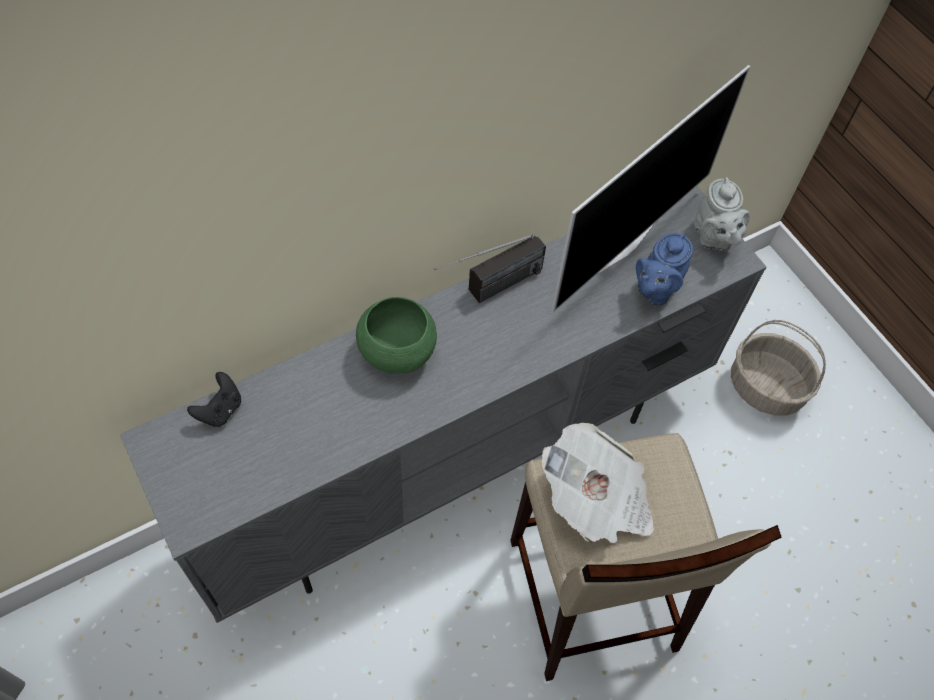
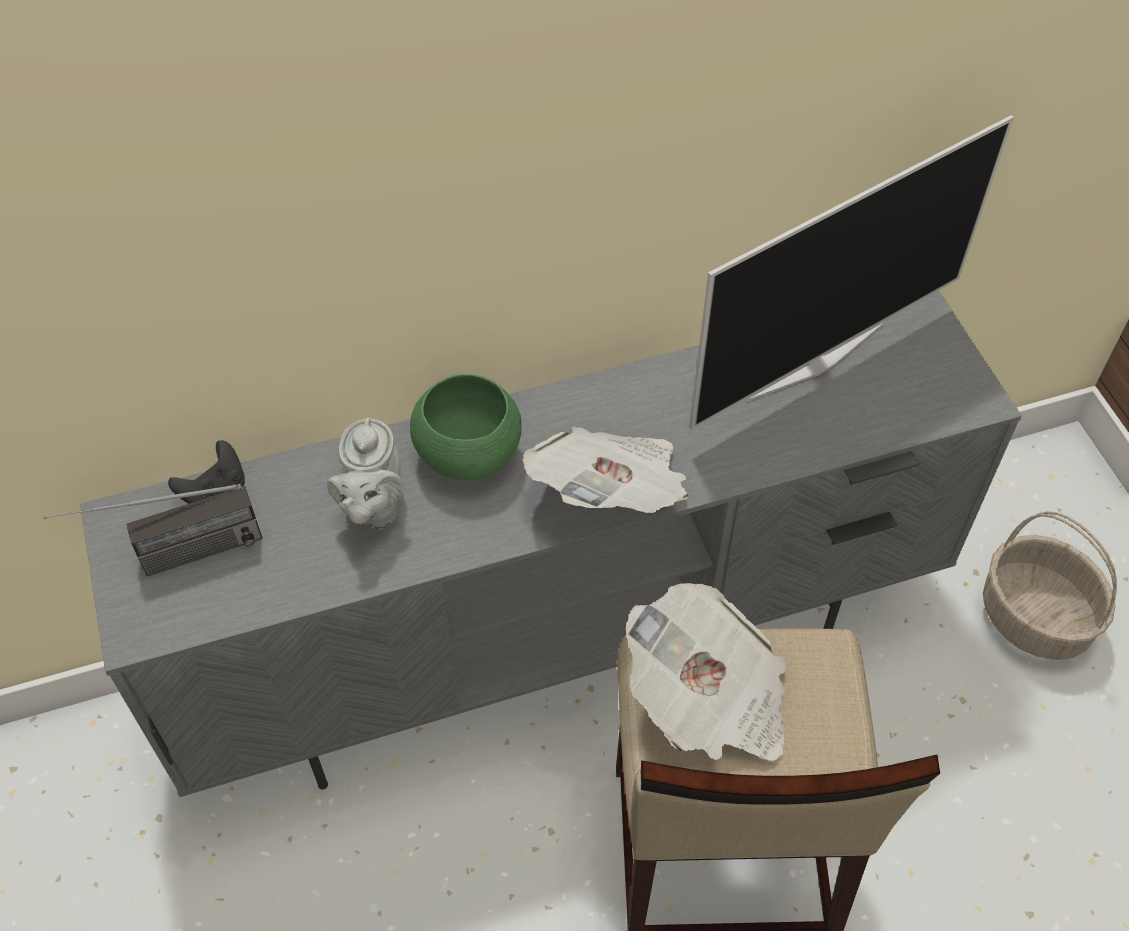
camera: 15 degrees right, 5 degrees down
(489, 290) = (614, 392): radio -> radio (171, 559)
(504, 365) = (611, 493): none -> newspaper
(655, 289) = (850, 423): blue teapot -> none
(713, 237) = (951, 366): grey teapot -> grey teapot (372, 507)

